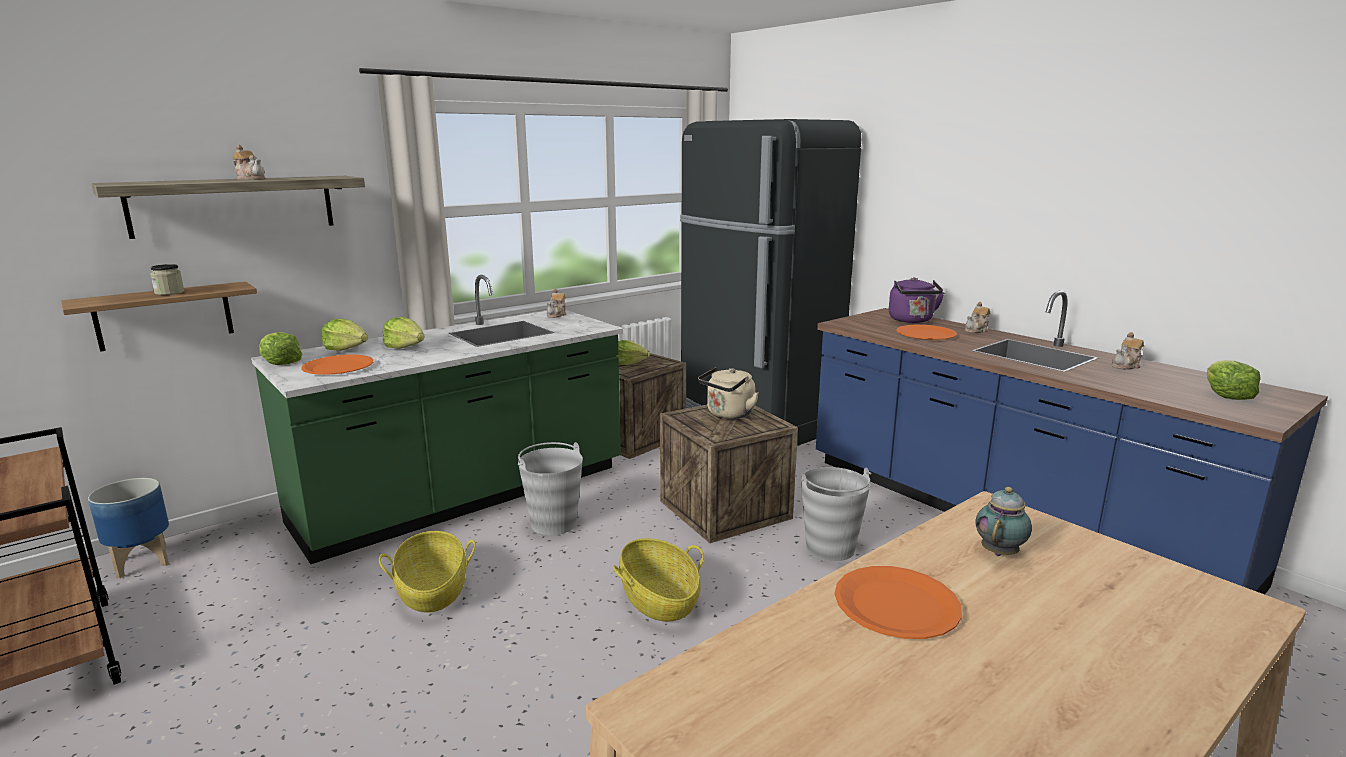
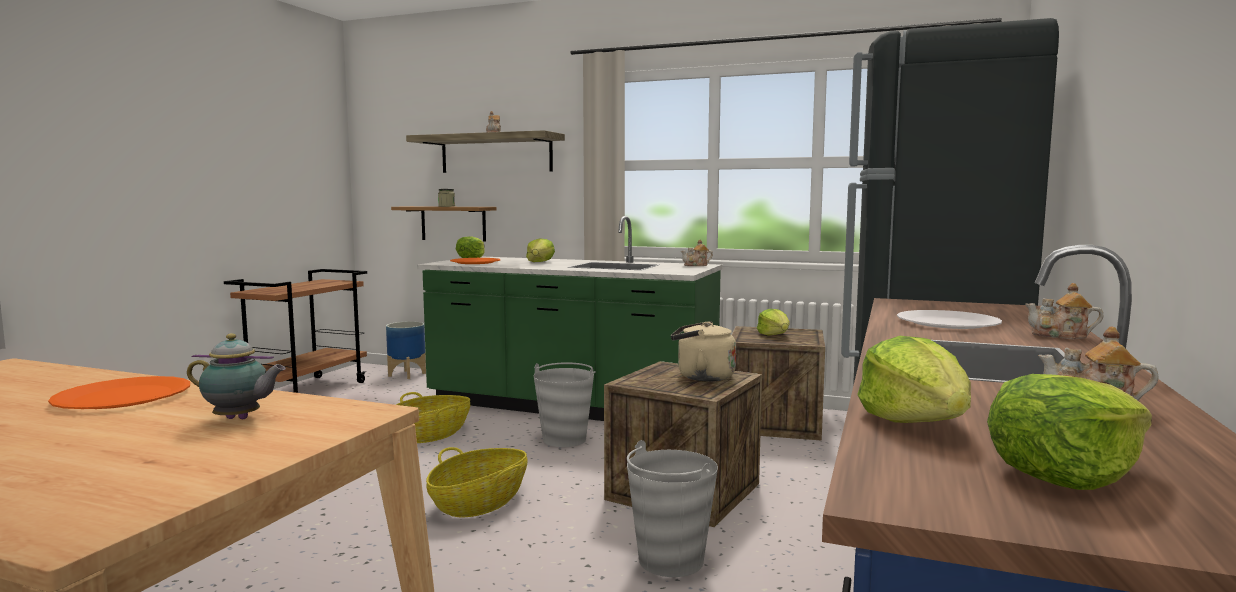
camera: 60 degrees right, 10 degrees down
(346, 348) = (517, 259): lettuce -> lettuce (915, 421)
(912, 320) = (1014, 315): purple kettle -> none
(925, 334) = (947, 322): orange plate -> white plate

